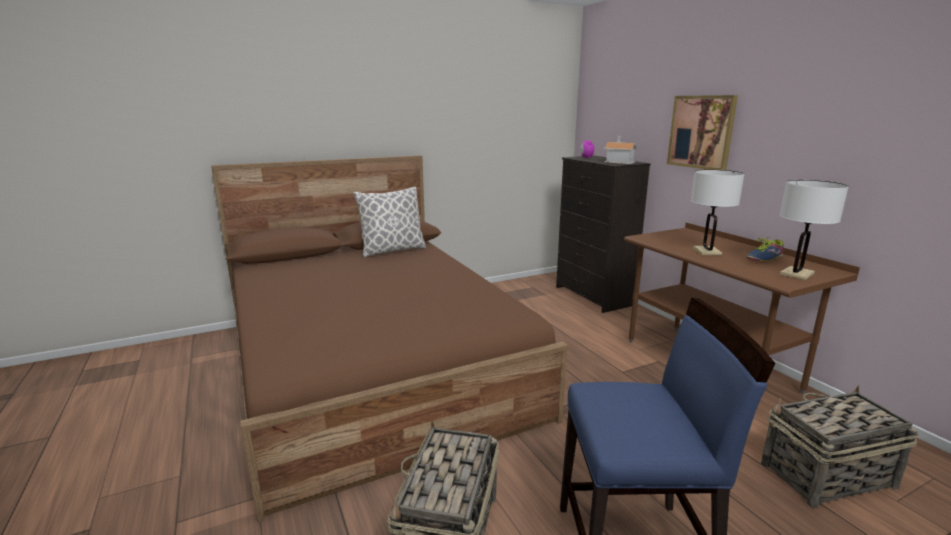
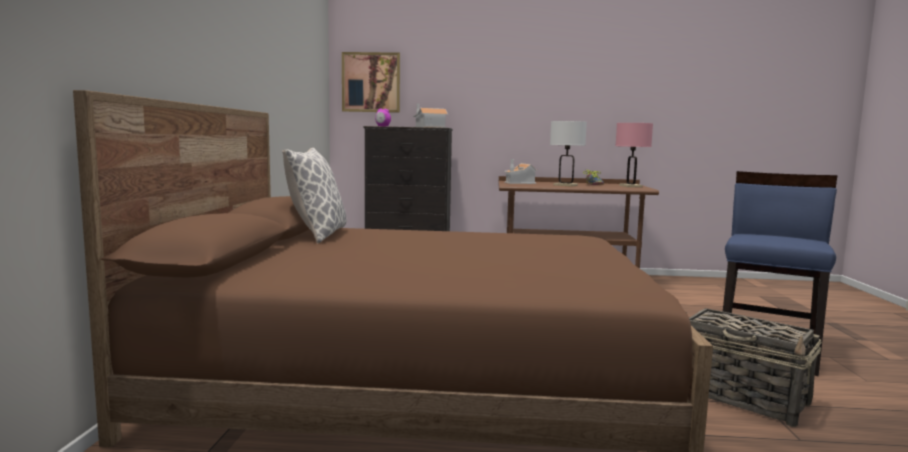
camera: 60 degrees left, 10 degrees down
(680, 236) = (520, 183): none -> toy house
(701, 132) = (499, 99): picture -> picture (371, 82)
(797, 274) = (630, 186): white table lamp -> pink table lamp
(825, 475) = (707, 298): basket -> none

